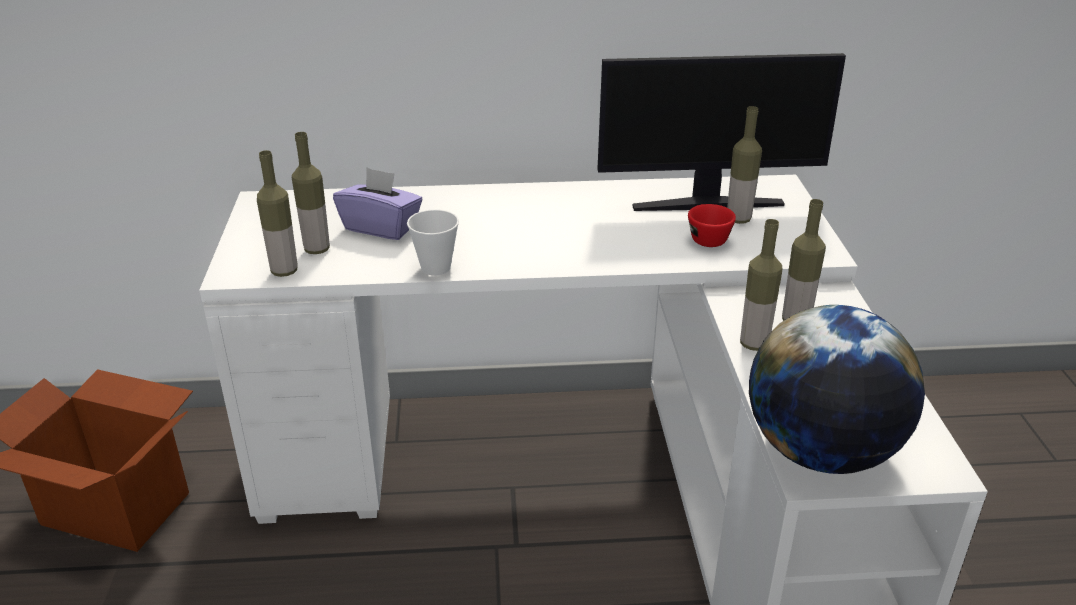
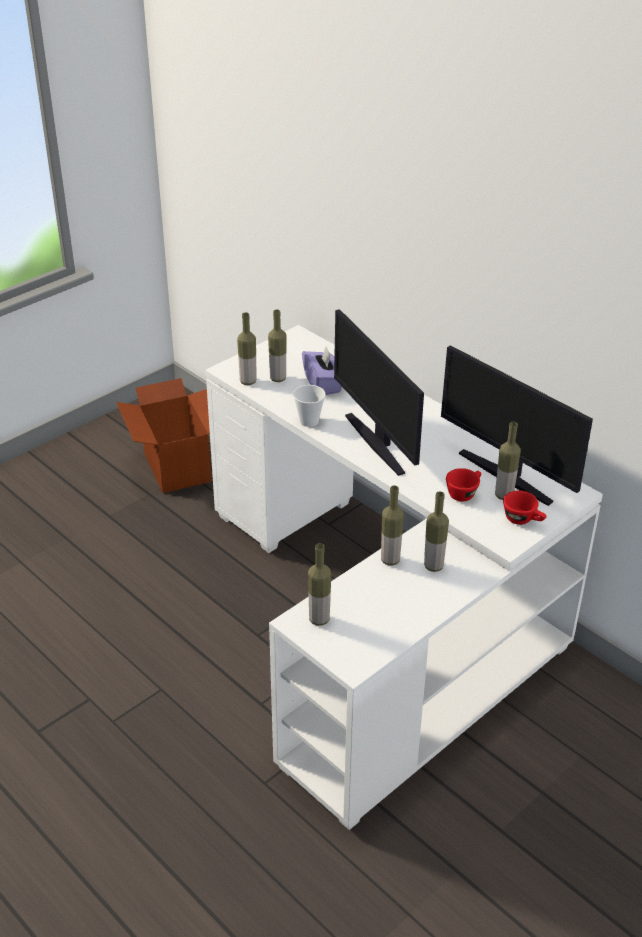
camera: 50 degrees right, 5 degrees up
(545, 245) = (377, 443): none -> monitor
(792, 227) = (523, 520): none -> red cup
(821, 452) = (319, 619): globe -> bottle

